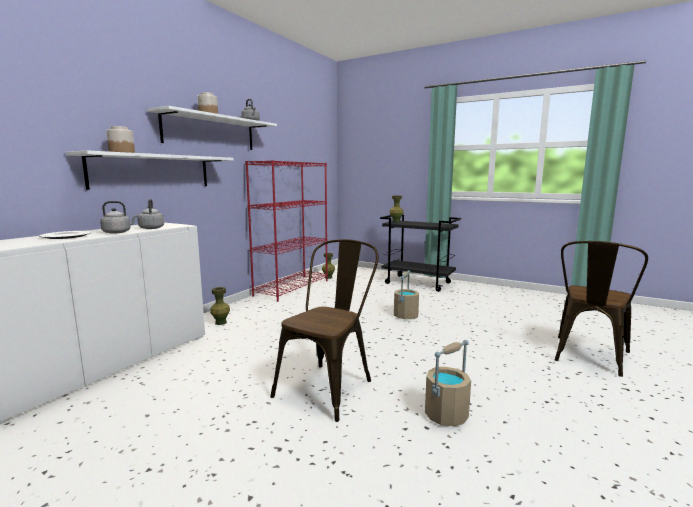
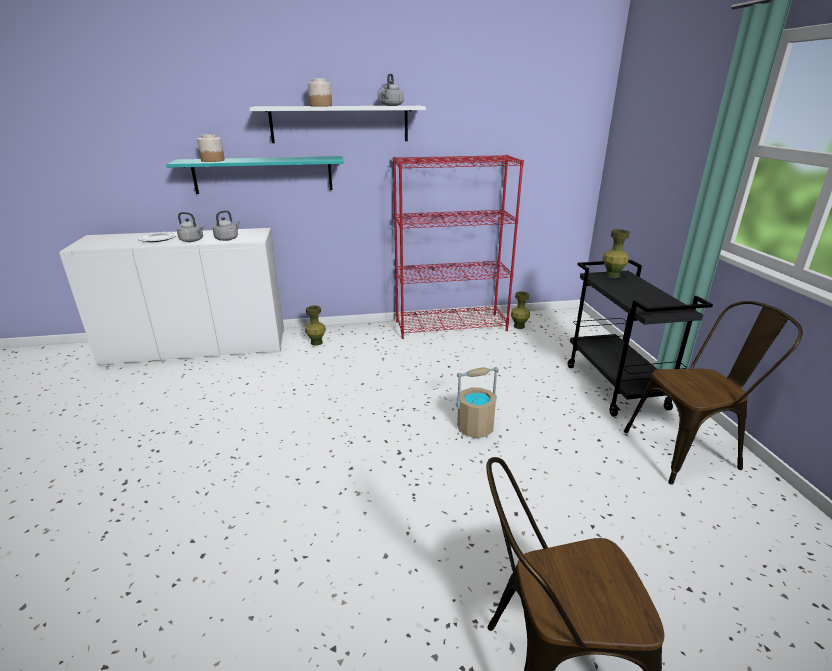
camera: 50 degrees right, 15 degrees up
(153, 171) = (263, 174): white shelf -> turquoise shelf
(329, 385) = (243, 458): brown chair -> brown chair (689, 450)
(446, 415) = (236, 561): beige bucket -> none

